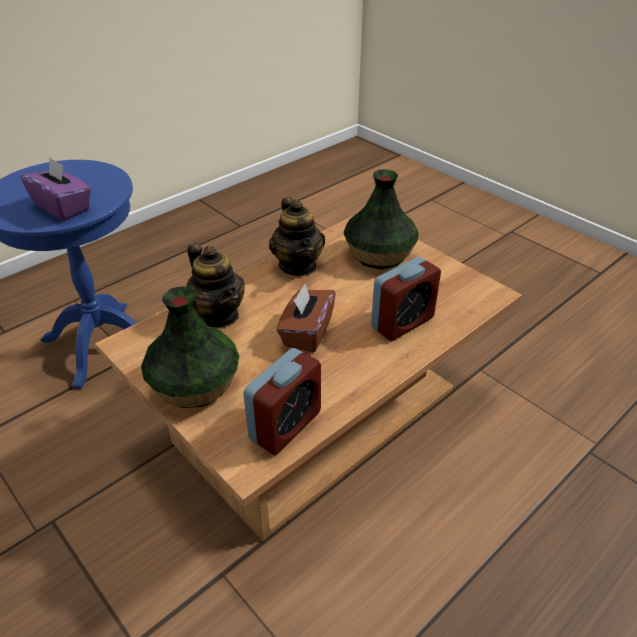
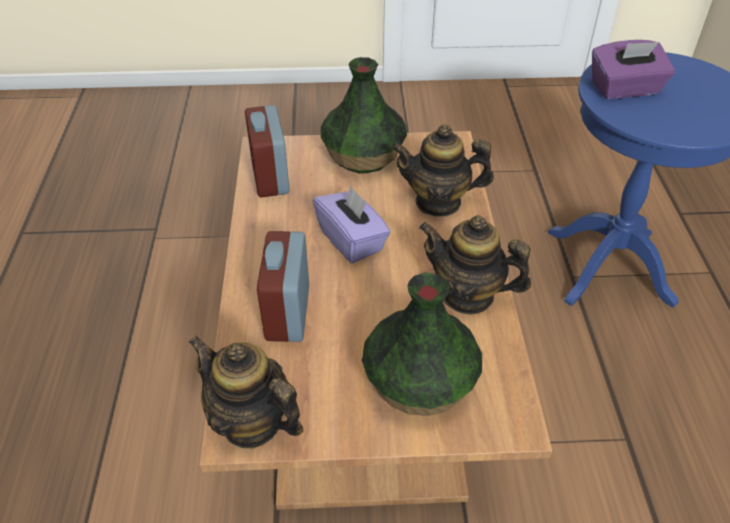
camera: 130 degrees right, 5 degrees up
(306, 333) = (352, 240): brown tissue box -> purple tissue box
(479, 292) = (251, 422): none -> teapot

